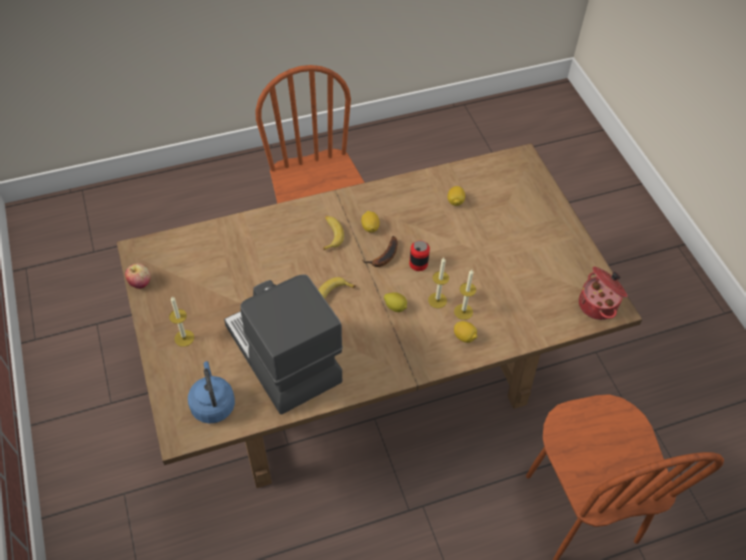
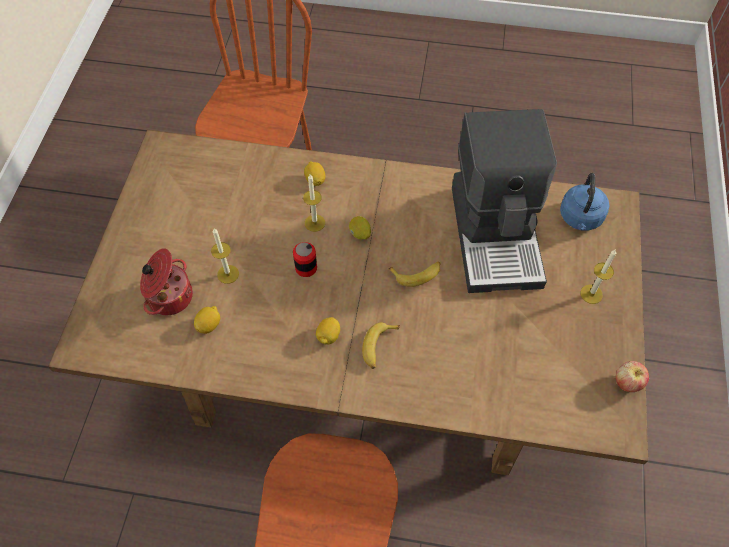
camera: 150 degrees left, 5 degrees up
(384, 257) = (337, 291): banana -> none
(463, 311) = (298, 202): candle -> candle (228, 274)
(598, 305) = (171, 155): cooking pot -> cooking pot (169, 296)

